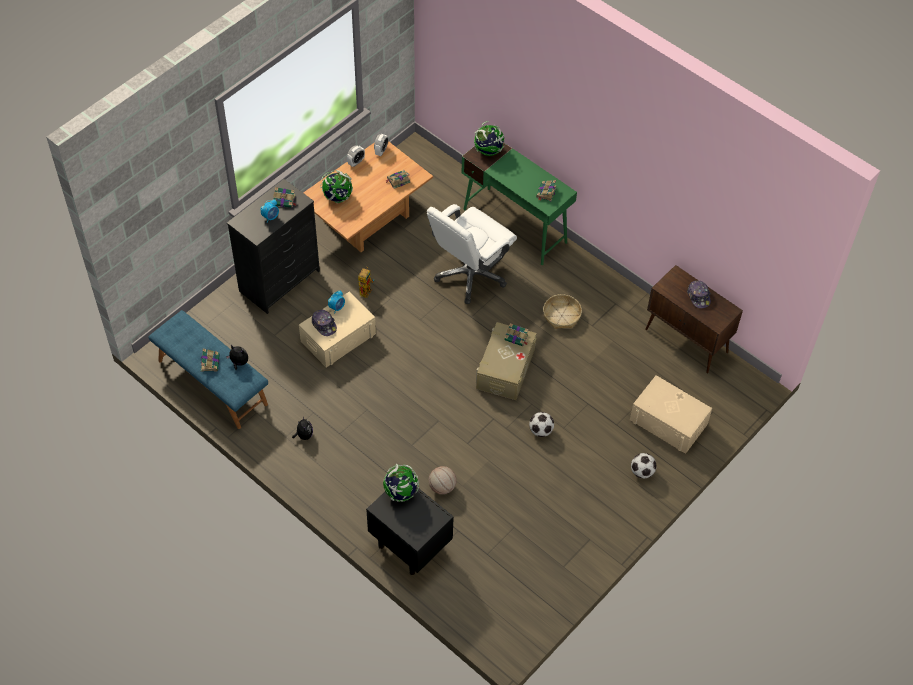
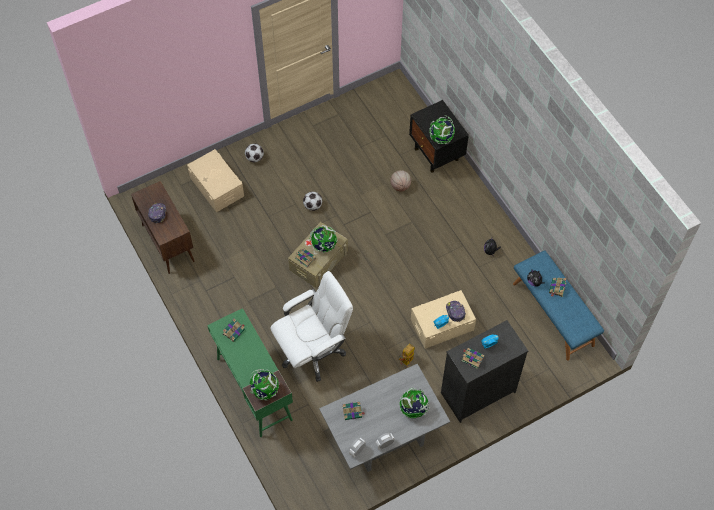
camera: 160 degrees left, 5 degrees up
(367, 220) = (383, 433): brown coffee table -> grey coffee table
(501, 356) = (323, 246): none -> globe
(561, 315) = (254, 292): basket -> none

